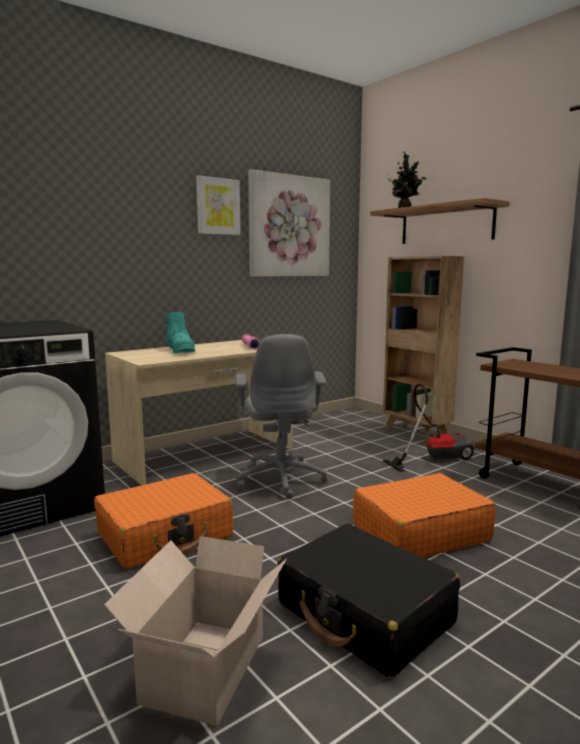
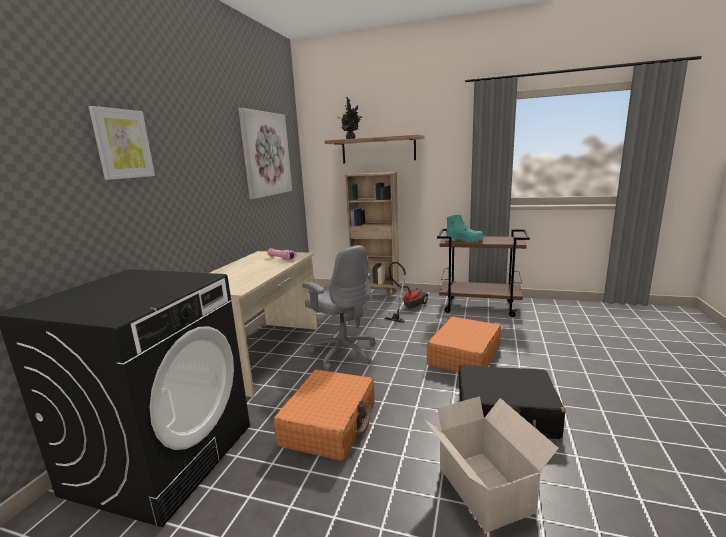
camera: 35 degrees left, 5 degrees up
(180, 350) = (236, 273): turquoise boot -> turquoise boot (464, 240)
(218, 206) = (223, 141): picture -> picture (122, 144)

